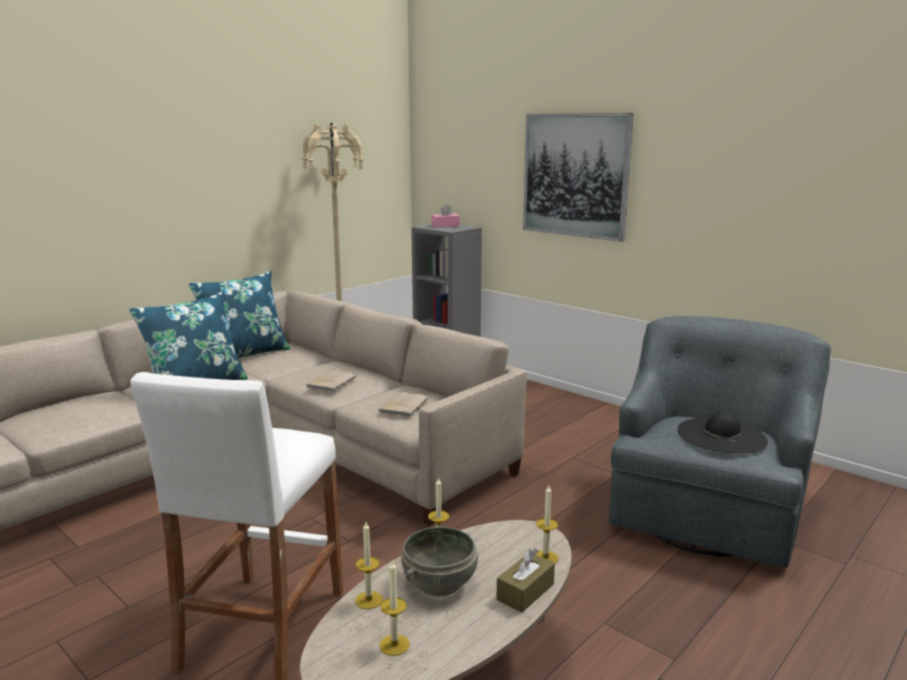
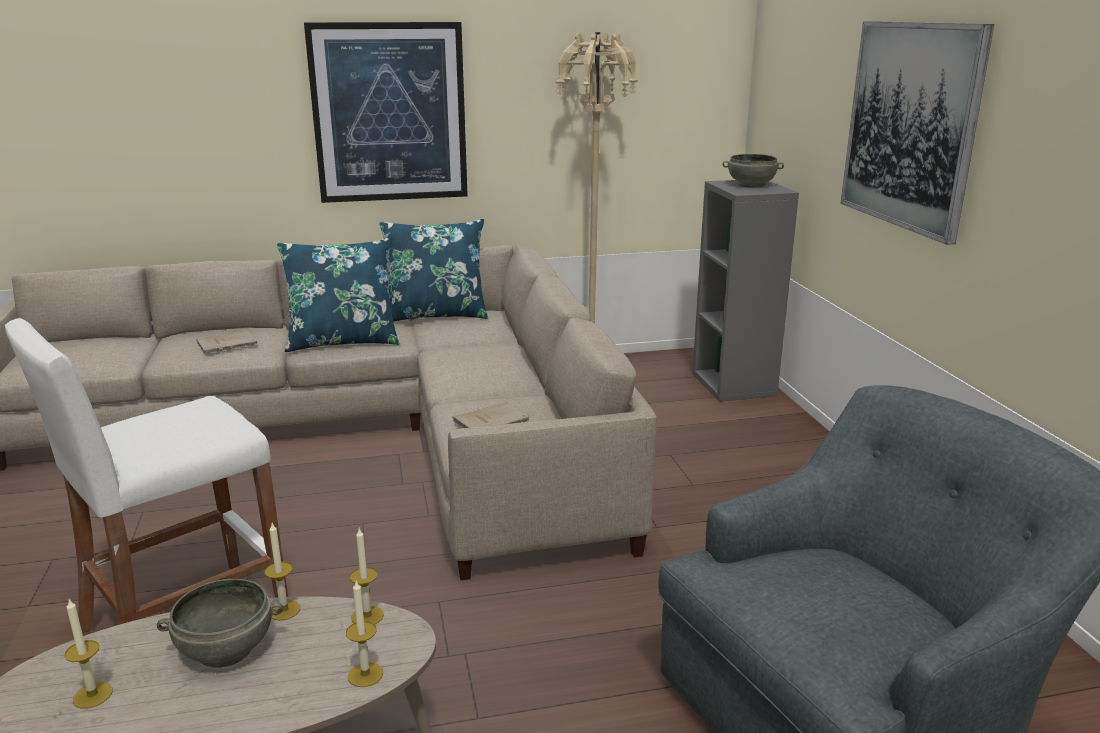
camera: 35 degrees right, 5 degrees up
(174, 191) = (389, 113): none -> picture
(332, 382) = (466, 370): beige book -> beige book (229, 344)
(369, 600) = (146, 635): candle -> candle (367, 616)
(445, 226) = (751, 185): pink tissue box -> grey bowl
(525, 592) = (282, 705): brown tissue box -> none
(721, 435) = (830, 606): black hat -> none

